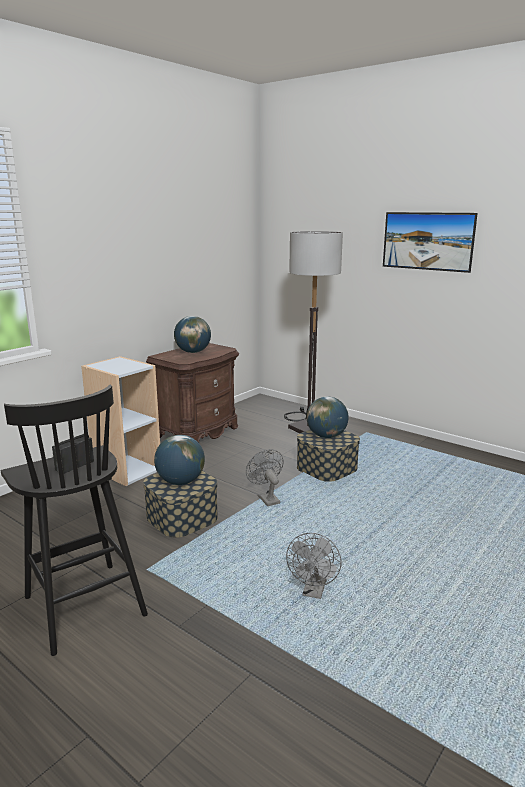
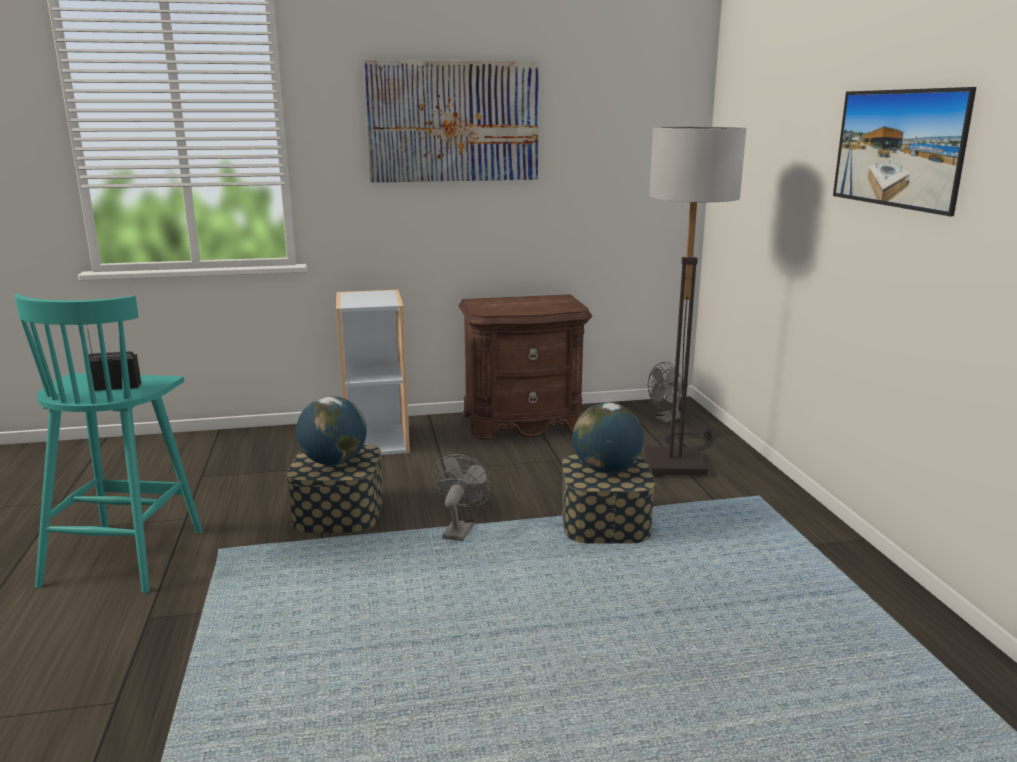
camera: 40 degrees right, 0 degrees up
(83, 603) = (126, 554): black stool -> turquoise stool
(135, 231) = (453, 122): none -> picture
(193, 352) = (522, 303): globe -> none
(314, 592) = (315, 660): grey fan -> grey fan (666, 419)

